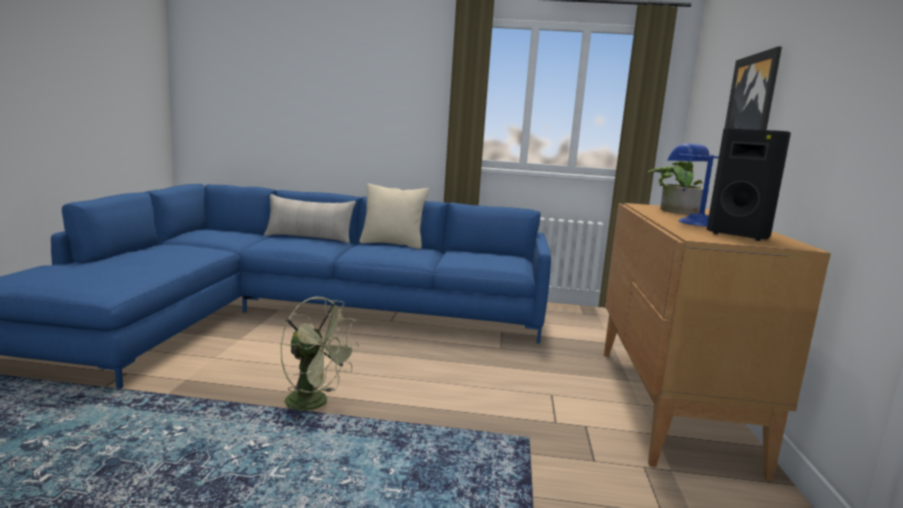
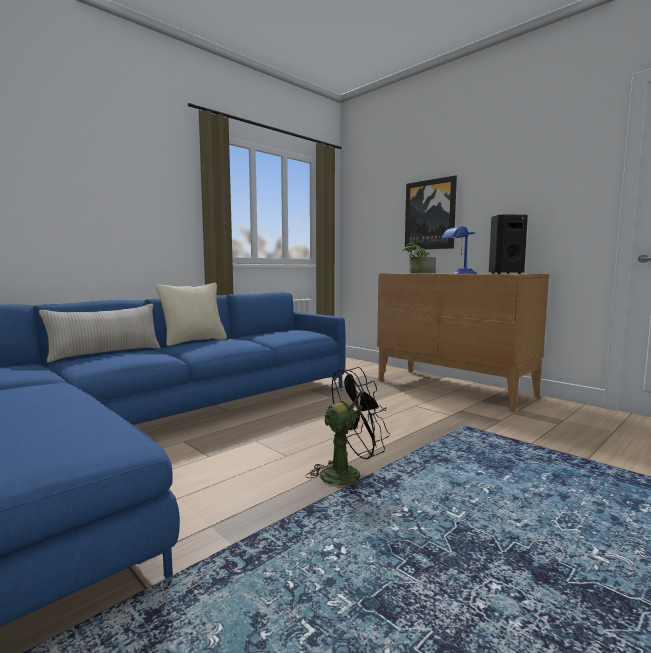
camera: 50 degrees left, 5 degrees down
(315, 403) = (348, 473): green fan -> black fan

